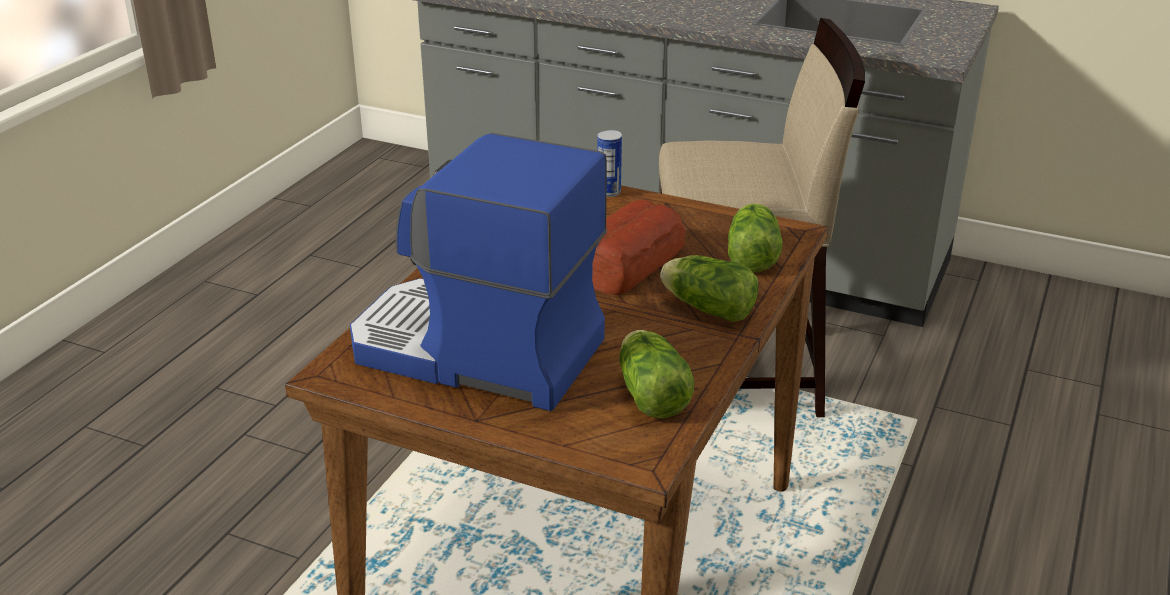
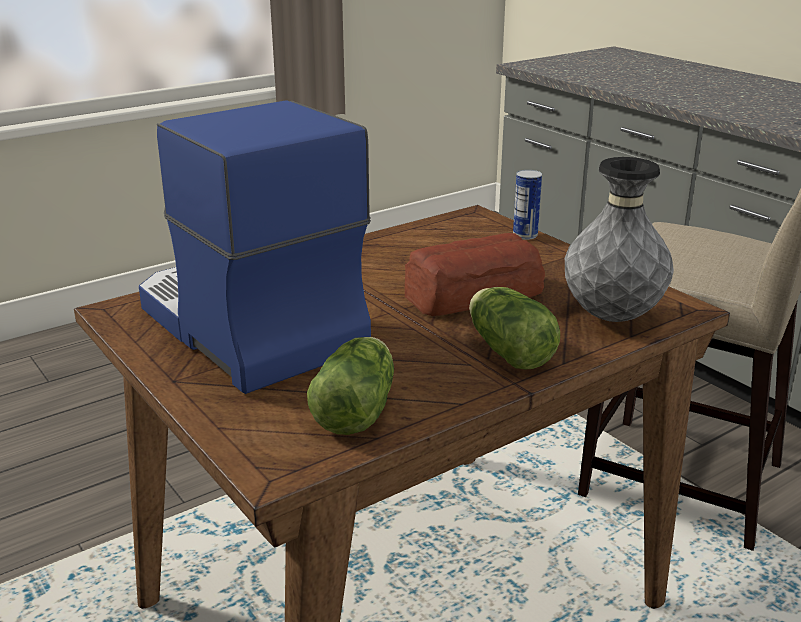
camera: 30 degrees right, 5 degrees down
(752, 255) = (611, 317): lettuce -> grey vase

